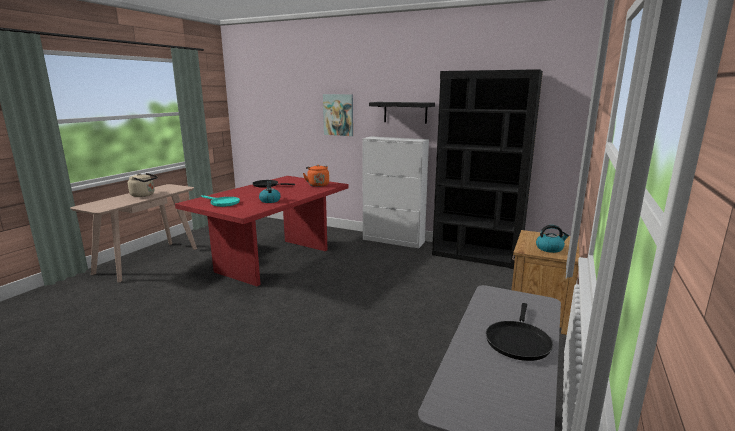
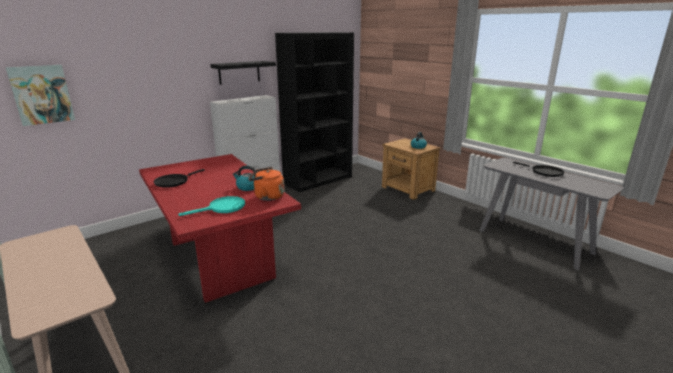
camera: 65 degrees left, 5 degrees up
(144, 195) = (55, 262): beige kettle -> none
(317, 185) = (214, 163): orange kettle -> orange kettle (267, 197)
(338, 115) = (164, 83): picture -> picture (42, 94)

